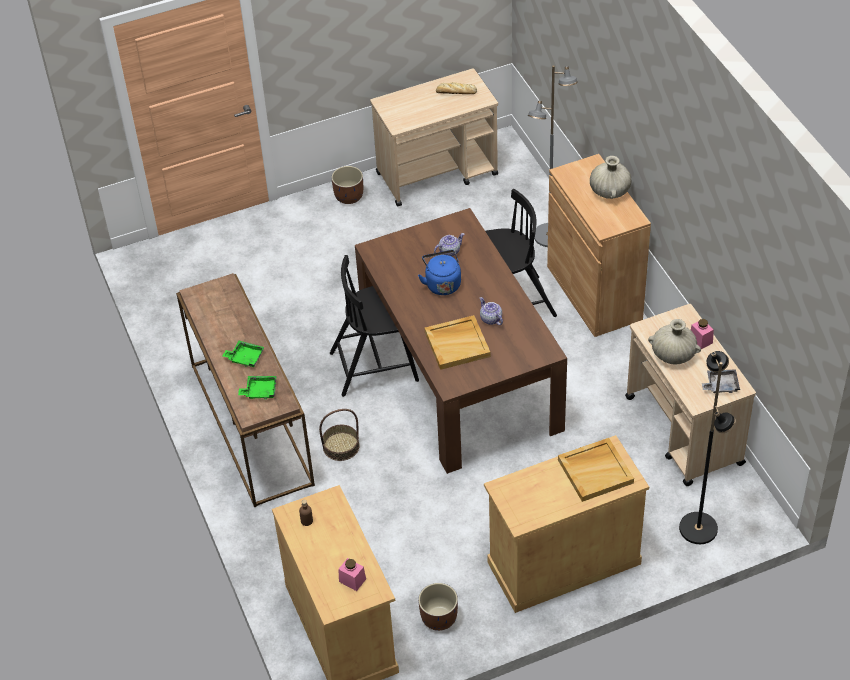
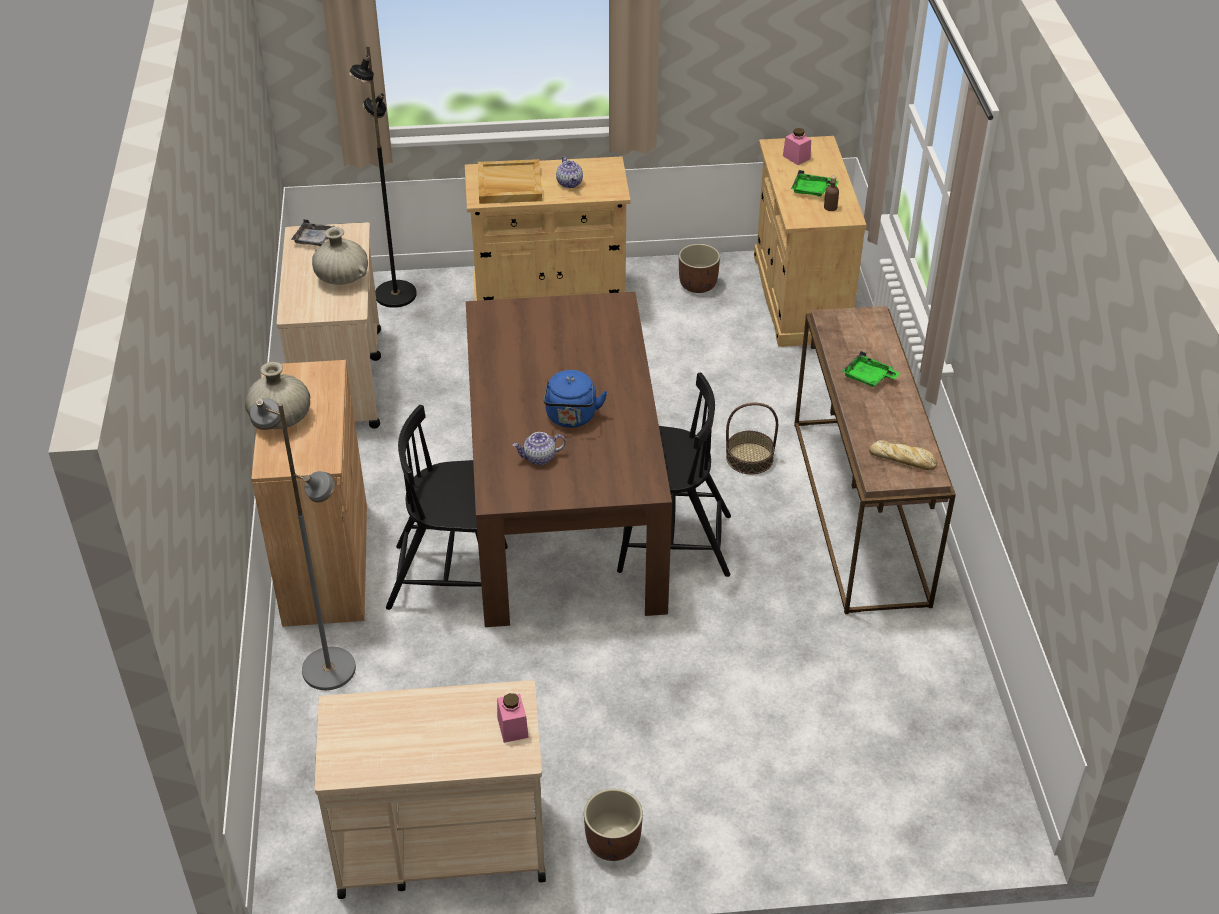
camera: 165 degrees left, 5 degrees down
(260, 391) = (856, 337): green tray -> green tray (812, 190)
(455, 92) = (379, 741): bread -> bread (903, 460)
(457, 344) = (588, 344): beige tray -> none
(490, 319) = (531, 361): teapot -> teapot (570, 183)
(701, 340) = (299, 284): pink jar -> pink jar (512, 727)

